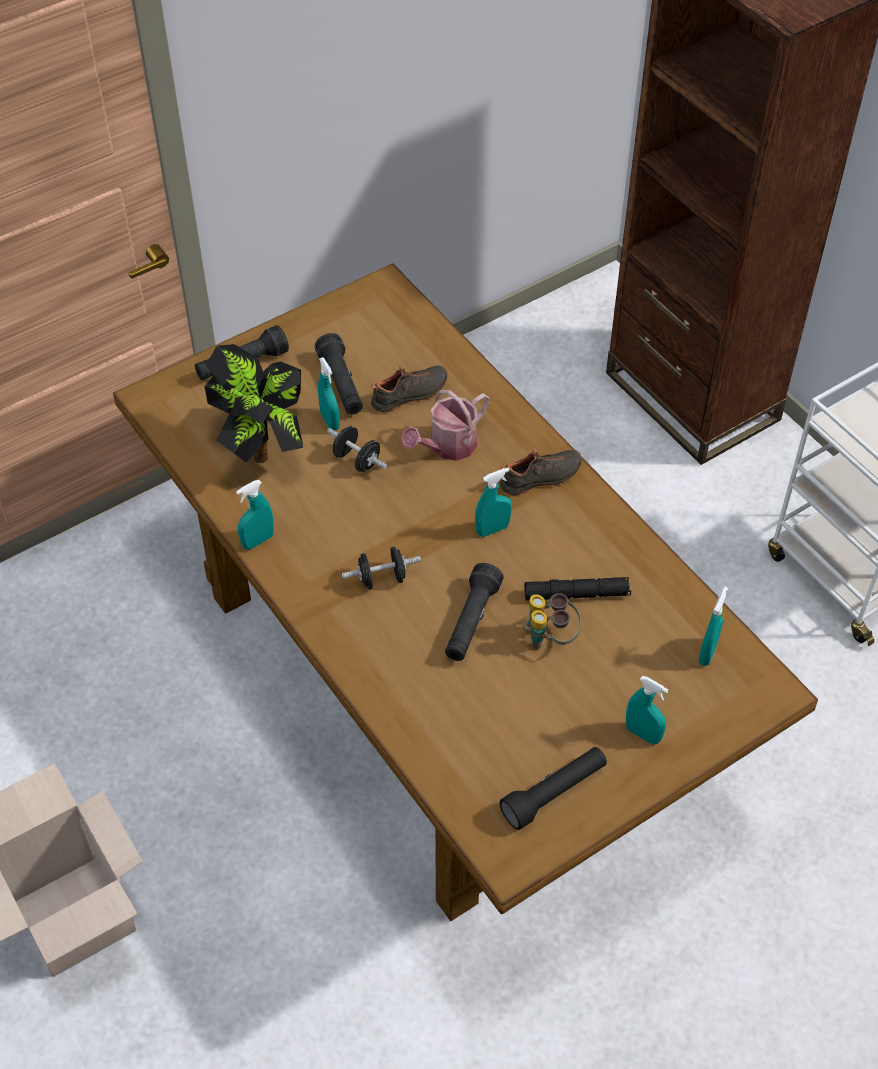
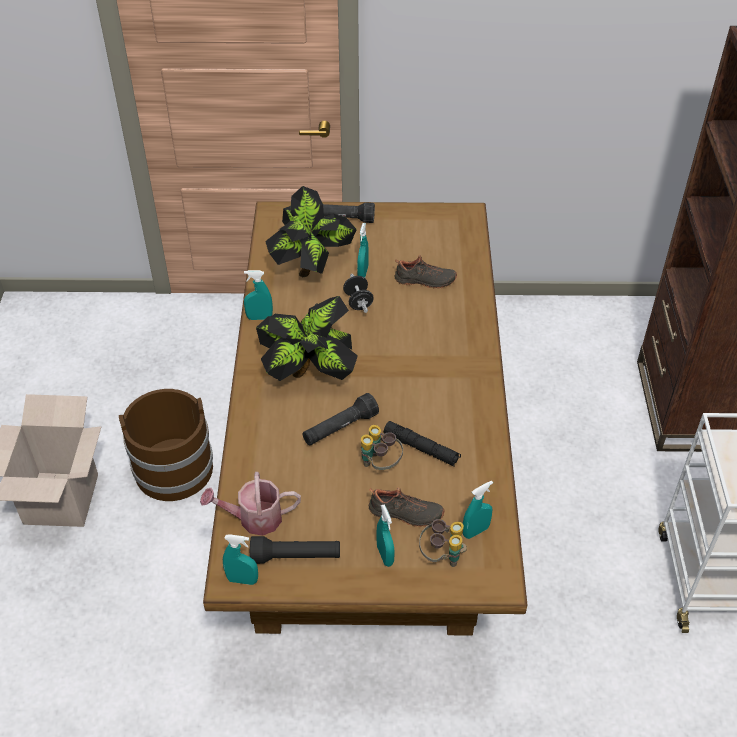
camera: 35 degrees right, 5 degrees down
(188, 792) = (174, 469): none -> brown bucket
(341, 385) = (388, 256): black flashlight -> none
(382, 579) = (310, 375): black dumbbell -> potted plant
(447, 446) = (420, 321): watering can -> watering can (254, 518)
(492, 529) = (403, 382): turquoise spray bottle -> turquoise spray bottle (242, 580)
(541, 479) = (463, 369): black shoe -> black shoe (405, 514)
(698, 699) = (442, 556): none -> binoculars

